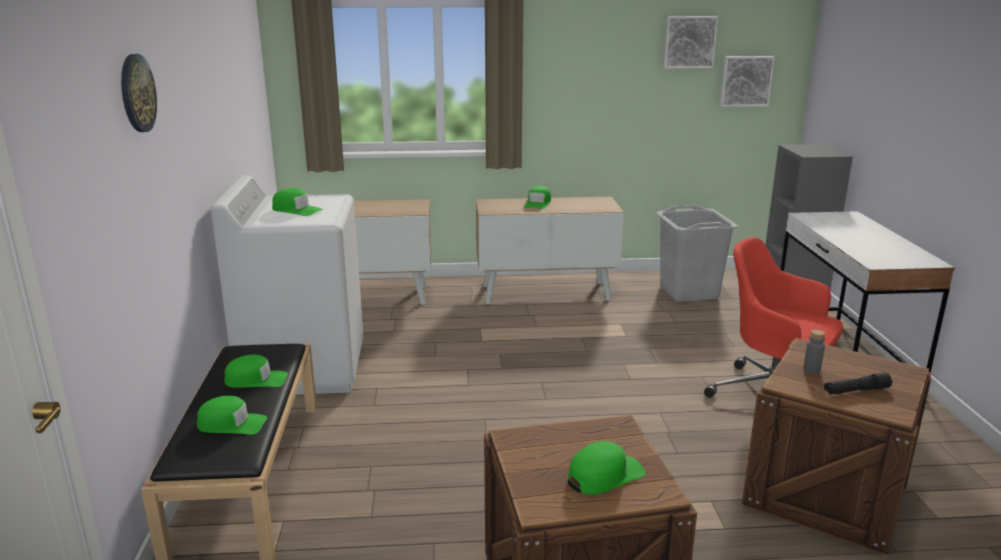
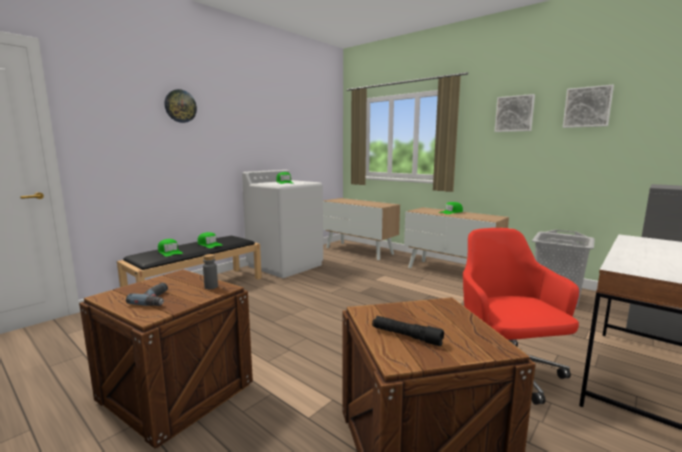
camera: 45 degrees right, 10 degrees down
(605, 475) = (157, 299): green cap -> power drill
(745, 81) = (644, 136): picture -> picture (514, 114)
(811, 370) = (408, 313): grey bottle -> grey bottle (211, 287)

